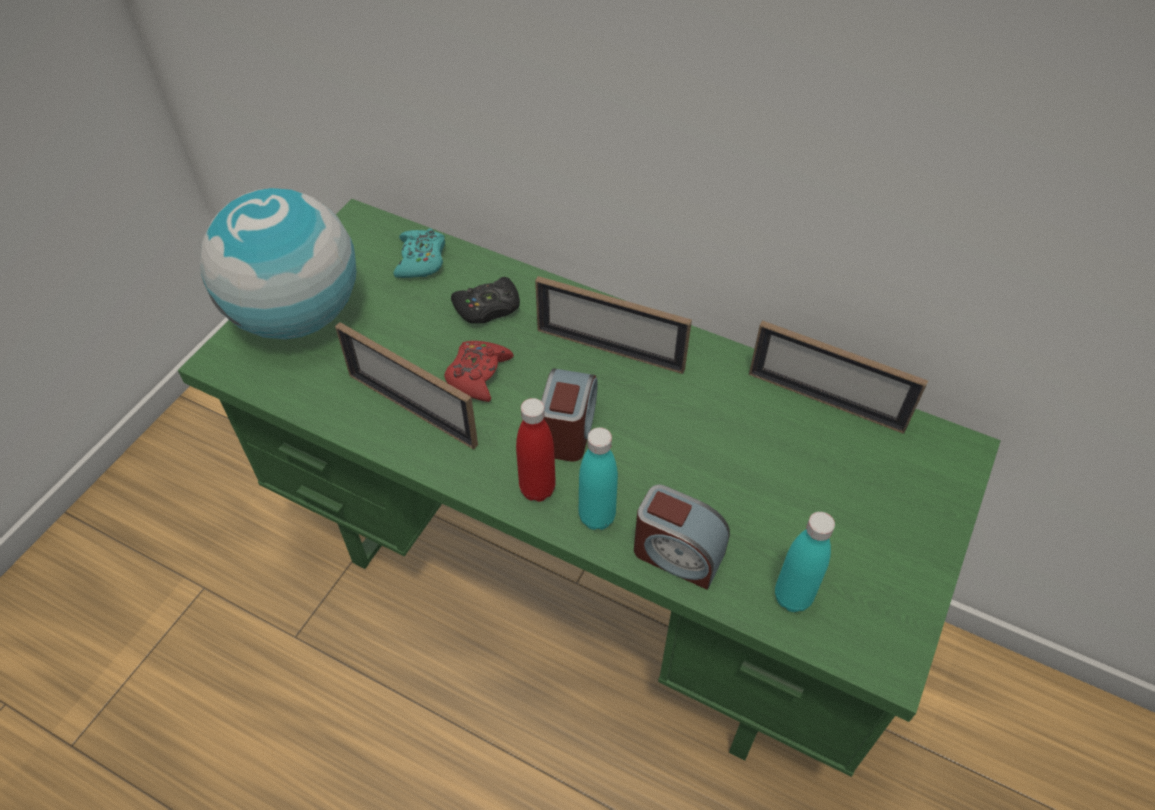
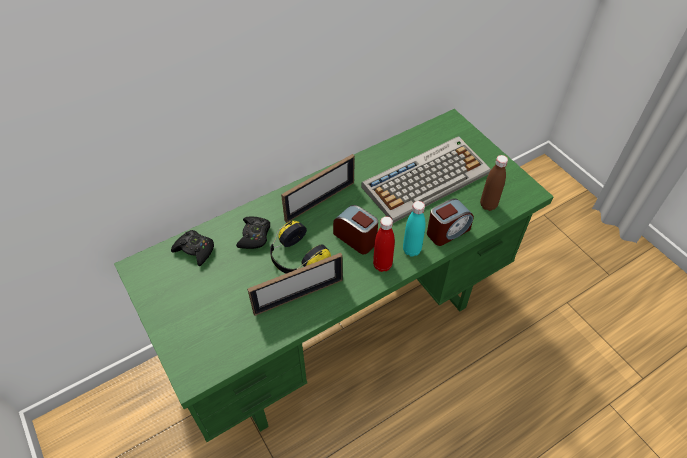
camera: 60 degrees left, 0 degrees up
(297, 315) = (188, 324): globe -> none
(421, 260) = (195, 250): turquoise game controller -> black game controller
(478, 375) = (296, 259): red game controller -> headphones
(776, 471) = (426, 179): none -> keyboard
(792, 597) = (488, 205): turquoise bottle -> brown bottle
(825, 401) = (402, 145): picture frame -> none

